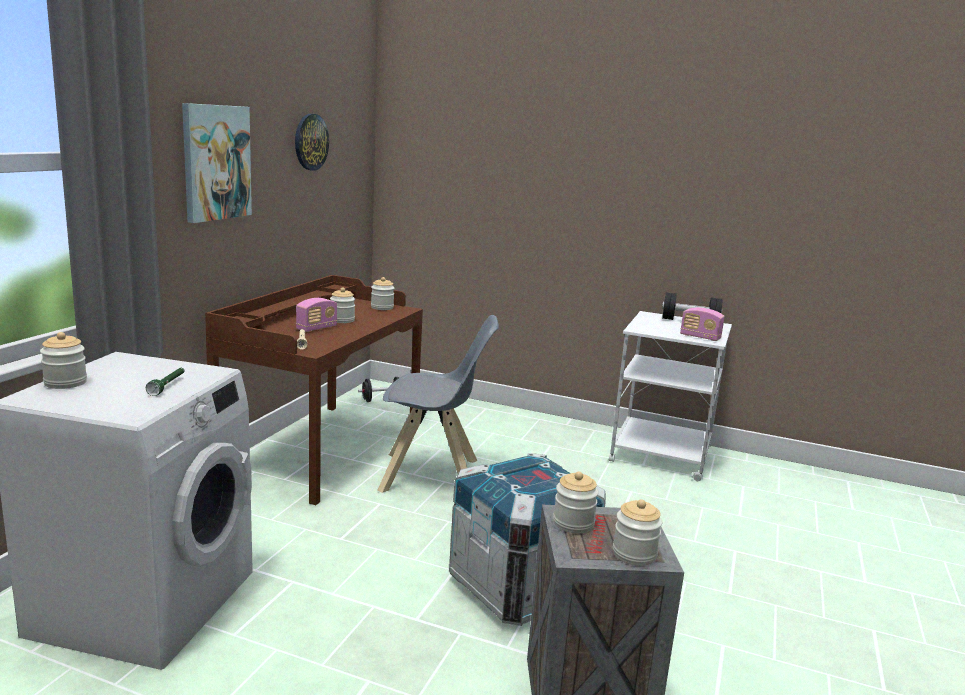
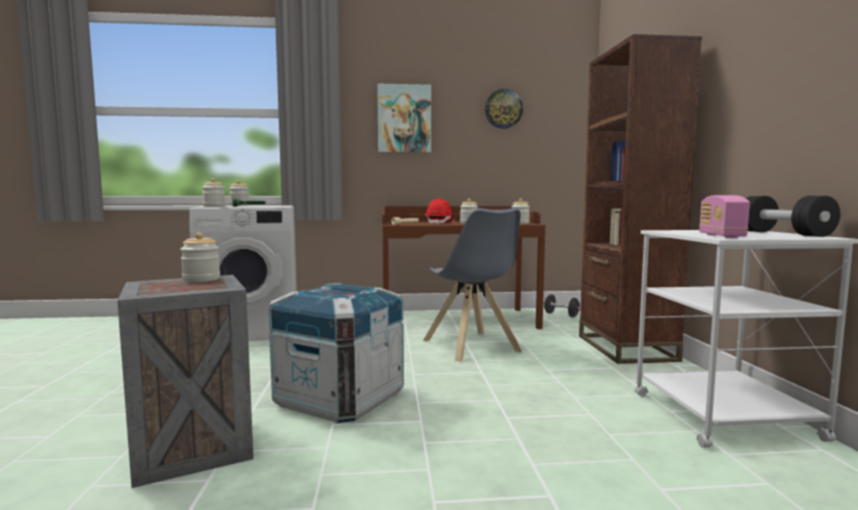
camera: 65 degrees right, 10 degrees down
(316, 328) = (439, 223): radio -> red hard hat
(511, 421) = (625, 348): none -> brown bookcase
(634, 554) = (149, 290): jar -> jar (214, 206)

